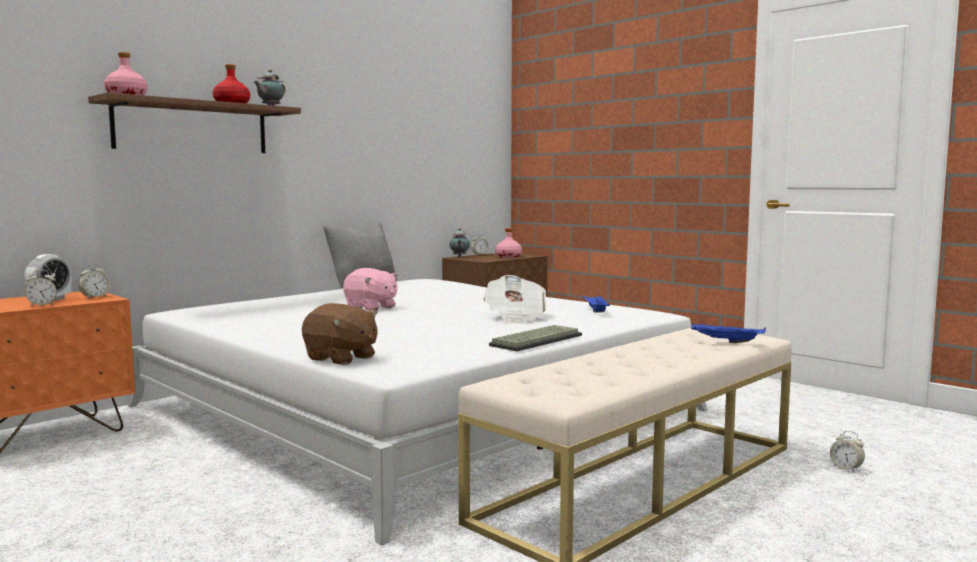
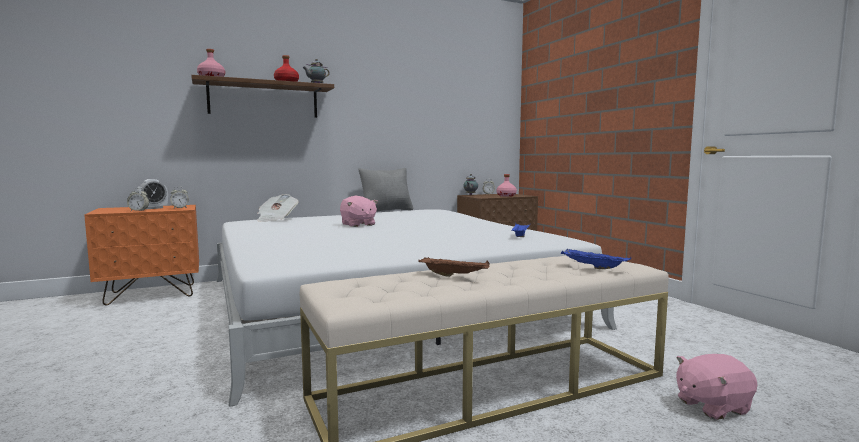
camera: 20 degrees right, 0 degrees up
(341, 358) = (260, 256): brown plush toy -> none
(515, 317) = (446, 237): newspaper -> newspaper (276, 219)
(536, 340) = (427, 254): keyboard -> none
(613, 362) = (455, 276): none -> brown tray
(846, 468) = (712, 406): alarm clock -> pink plush toy

